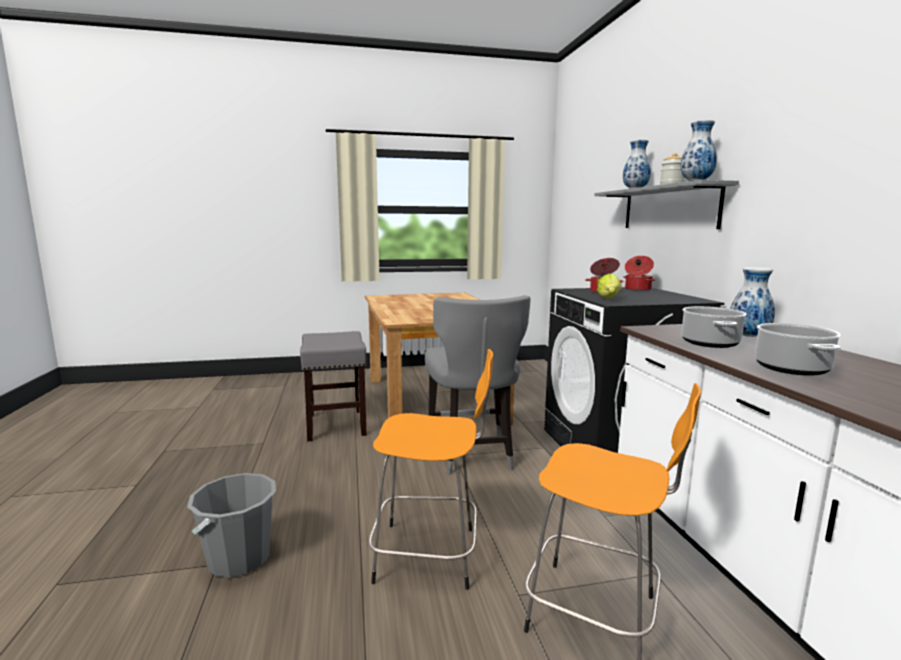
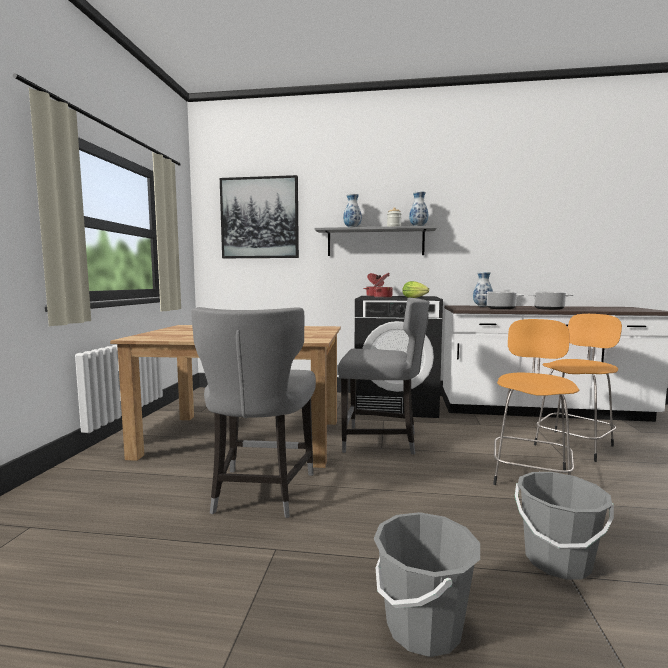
camera: 70 degrees left, 5 degrees down
(176, 498) = (423, 627): none -> grey bucket
(336, 424) = (260, 493): grey stool -> grey chair
(585, 182) = (259, 218): none -> picture

